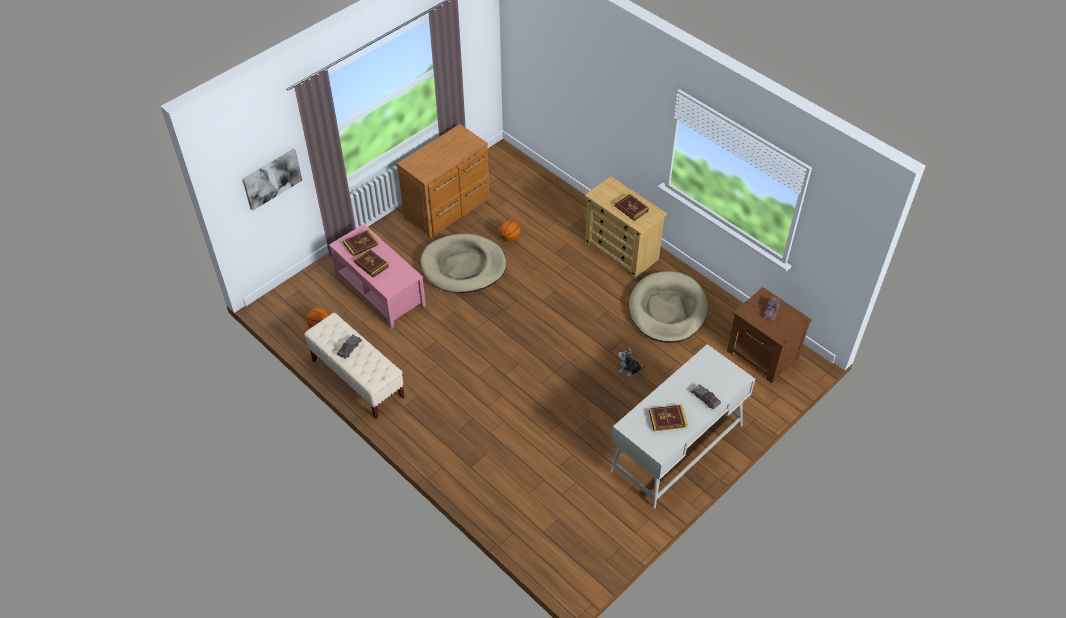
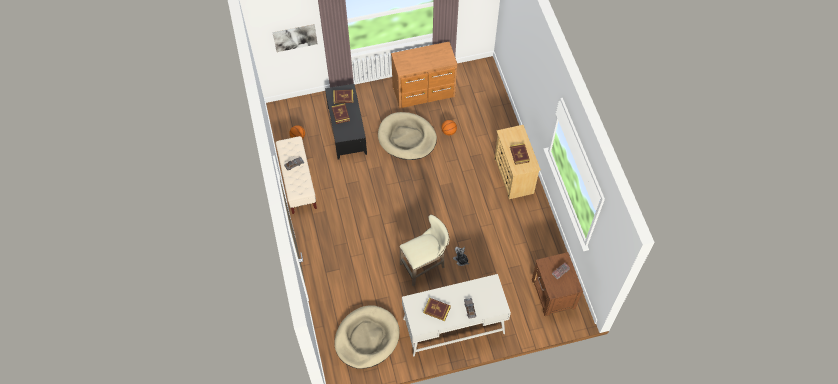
camera: 30 degrees right, 10 degrees up
(380, 290) = (347, 130): pink coffee table -> black coffee table
(591, 397) = (425, 265): none -> beige stool
(667, 310) = (514, 232): beige dog bed -> beige dog bed (367, 338)

